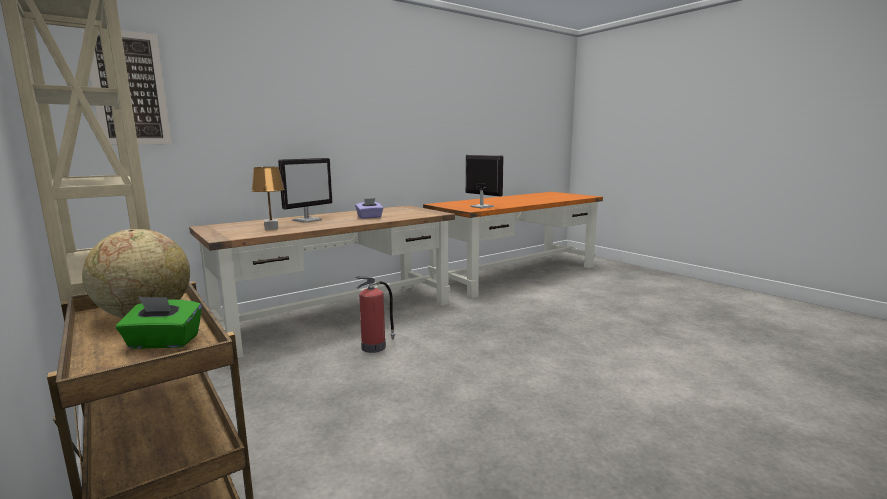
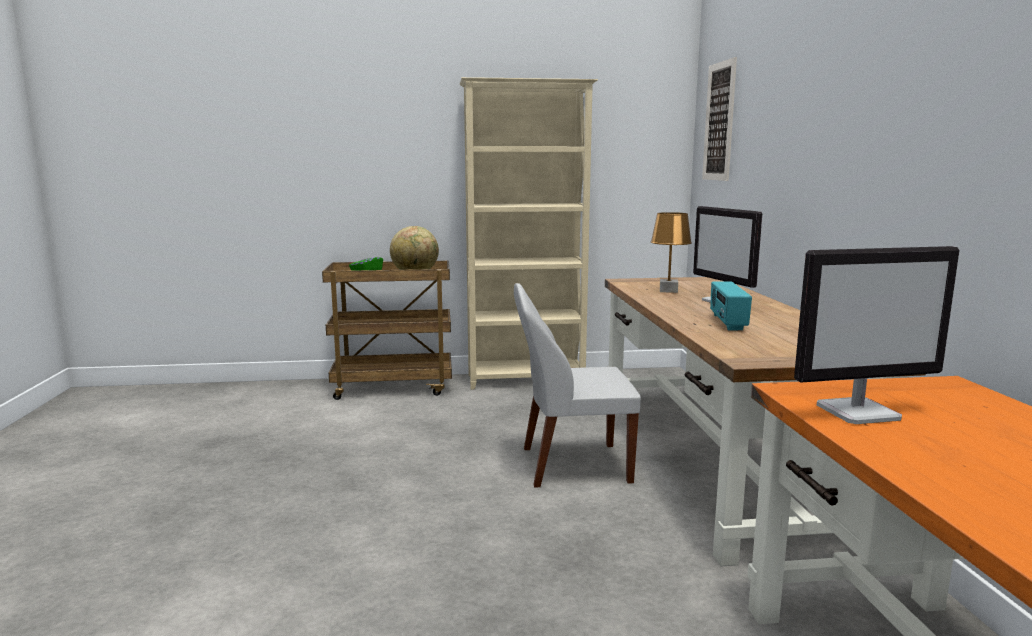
camera: 120 degrees right, 0 degrees up
(369, 217) = (727, 322): purple tissue box -> radio
(375, 347) = (571, 465): fire extinguisher -> white chair

